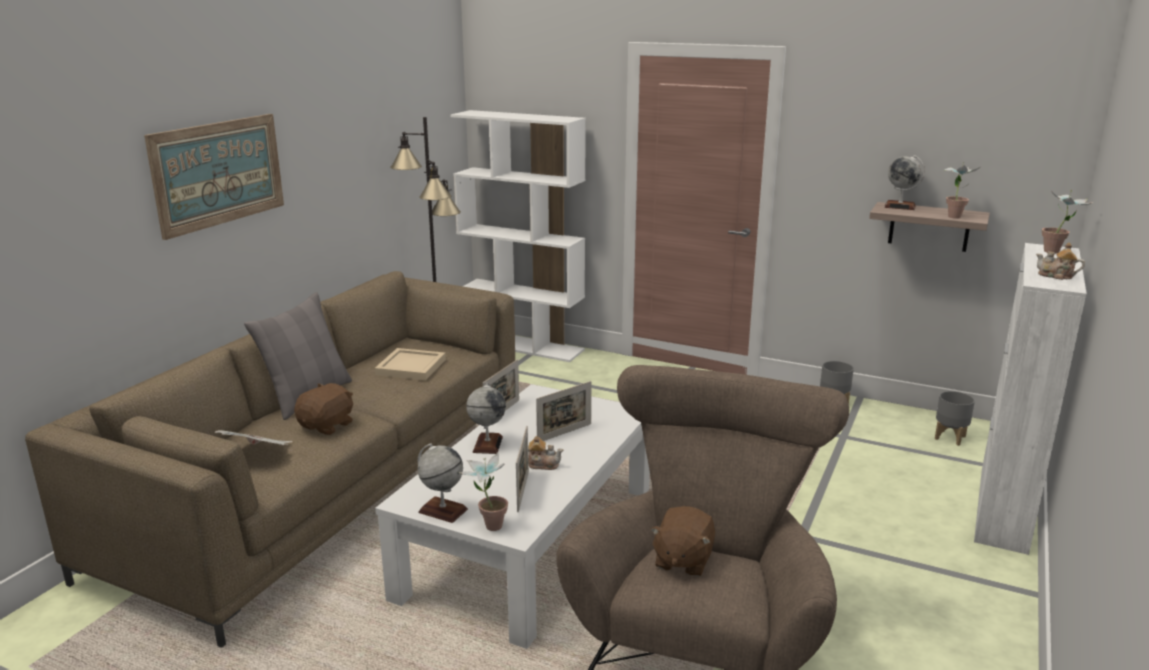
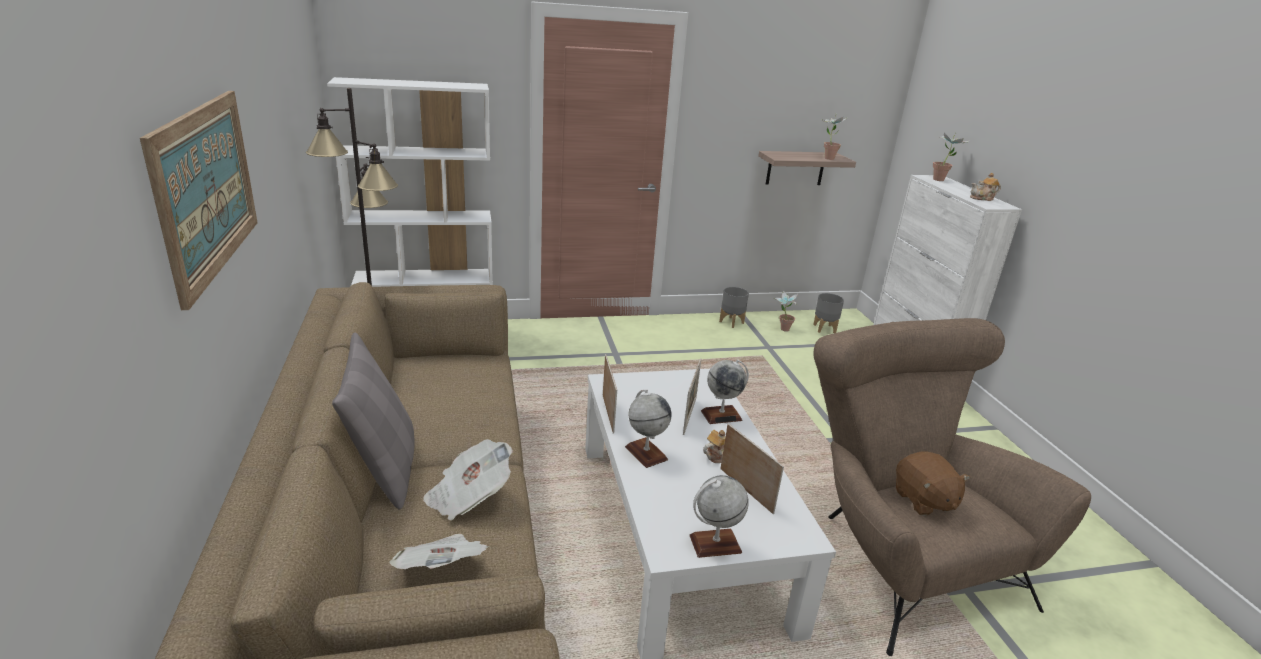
camera: 40 degrees left, 5 degrees up
(327, 425) = (468, 496): brown plush toy -> newspaper
(410, 366) = (454, 391): beige tray -> none
(488, 525) = (771, 539): potted plant -> potted plant (781, 329)
(900, 206) = (782, 153): globe -> globe (721, 415)

